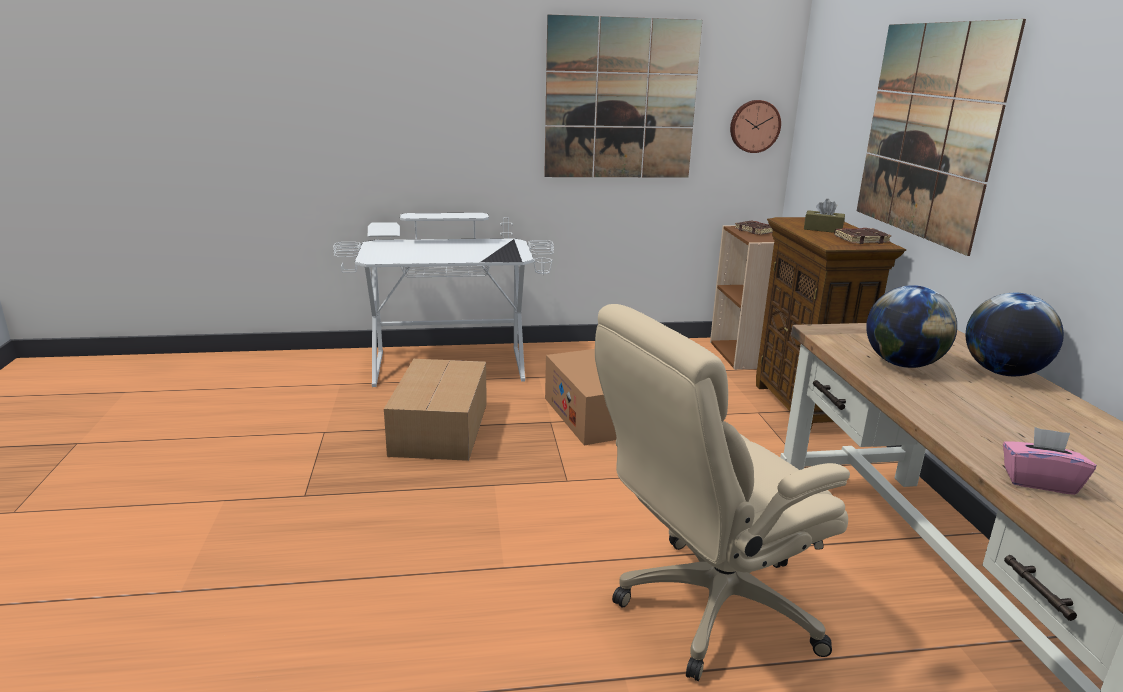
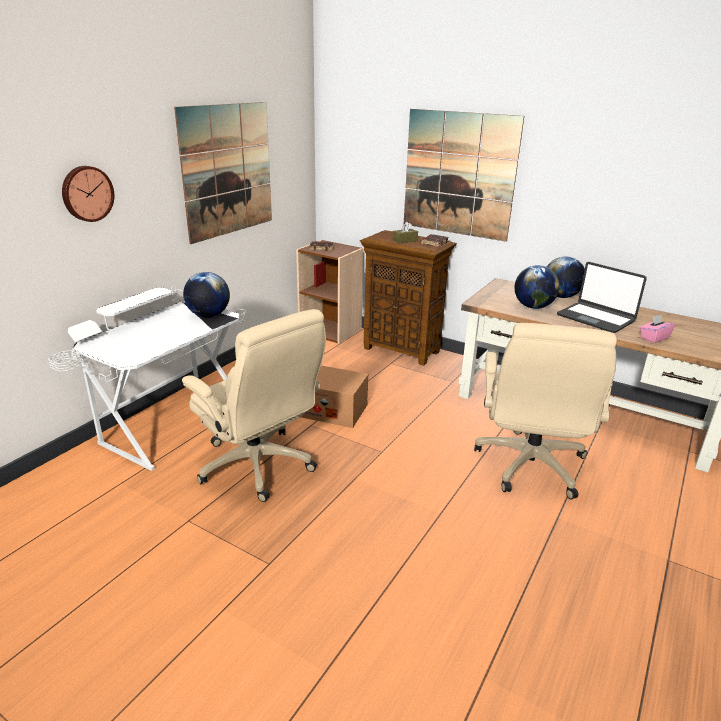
camera: 50 degrees left, 5 degrees up
(439, 429) = (260, 469): cardboard box -> beige office chair
(505, 252) = (208, 315): none -> globe
(754, 126) = (298, 175): wall clock -> wall clock (86, 193)
(988, 415) = (596, 318): none -> laptop

